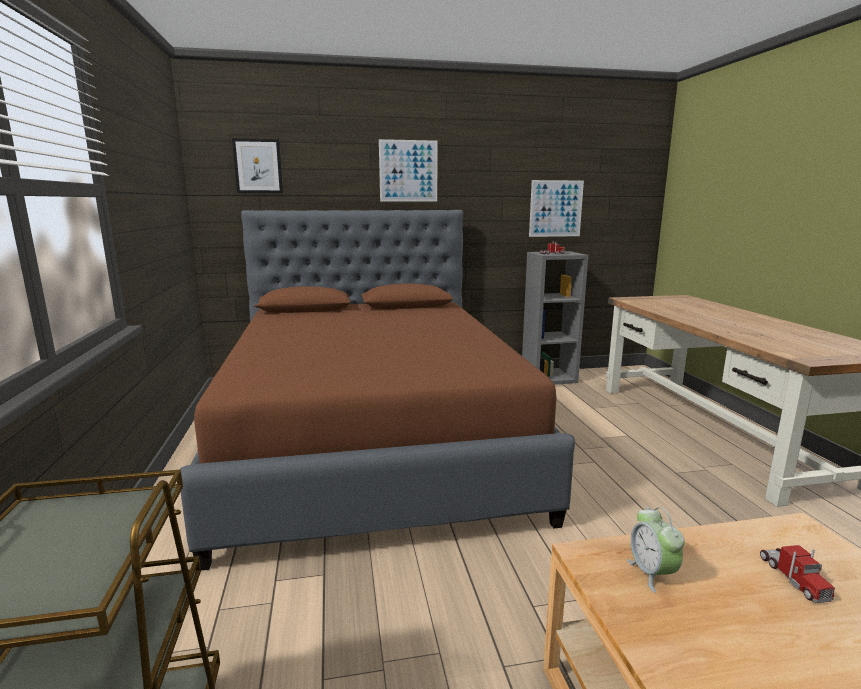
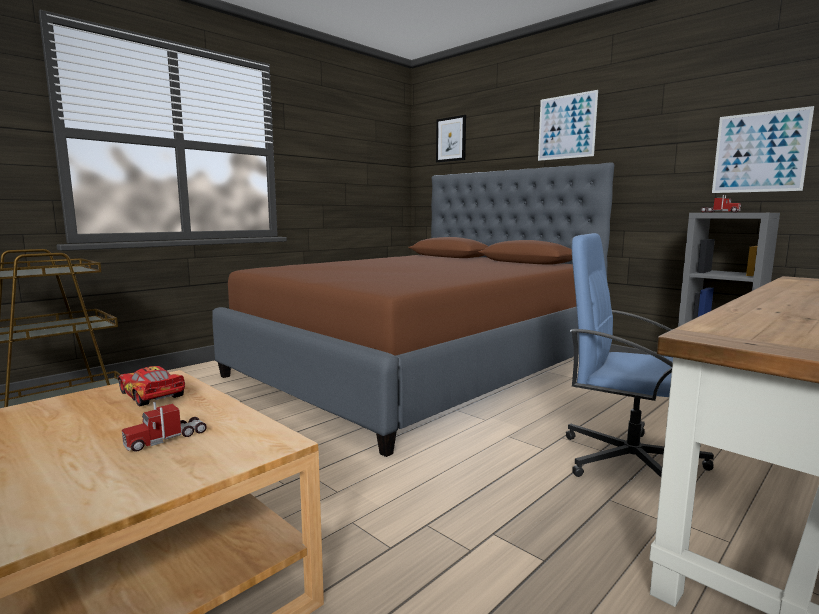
camera: 55 degrees right, 5 degrees down
(630, 445) = (628, 460): none -> blue office chair
(652, 573) = (151, 395): alarm clock -> toy car

